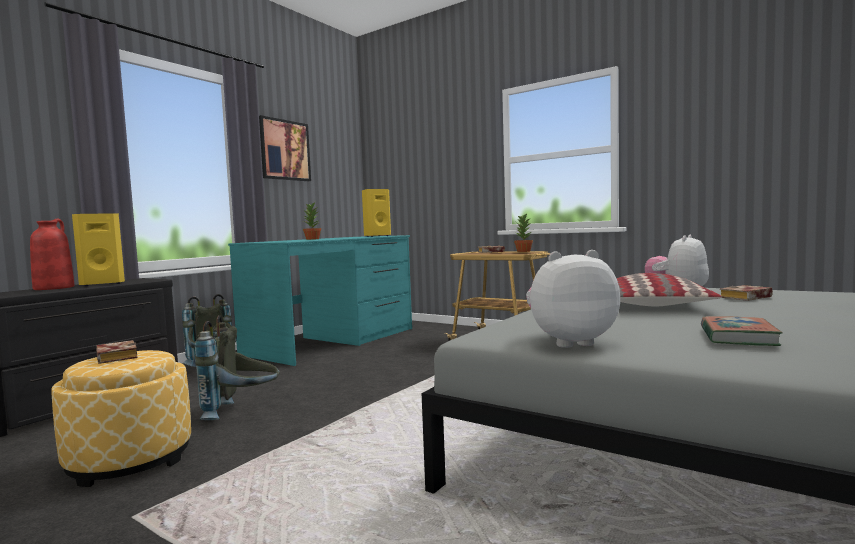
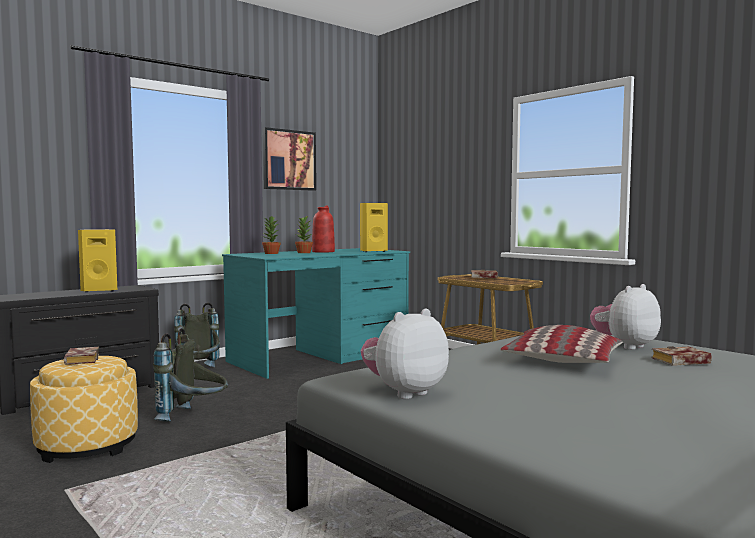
camera: 15 degrees right, 0 degrees up
(54, 288) = (62, 292): red vase -> red vase (323, 251)
(523, 251) = (517, 279): potted plant -> potted plant (271, 253)
(569, 342) = (404, 392): plush toy -> plush toy turned 45 degrees counterclockwise
(737, 337) = (561, 406): book -> none

